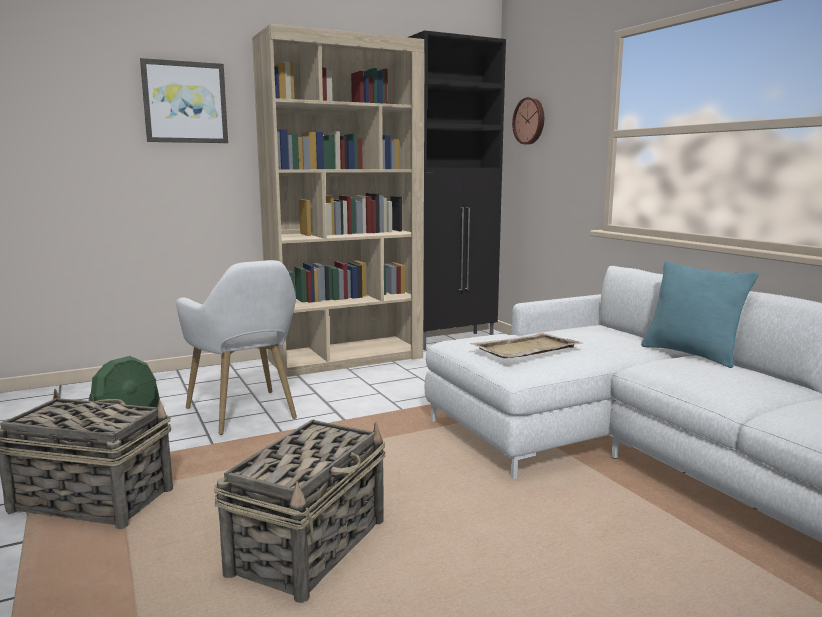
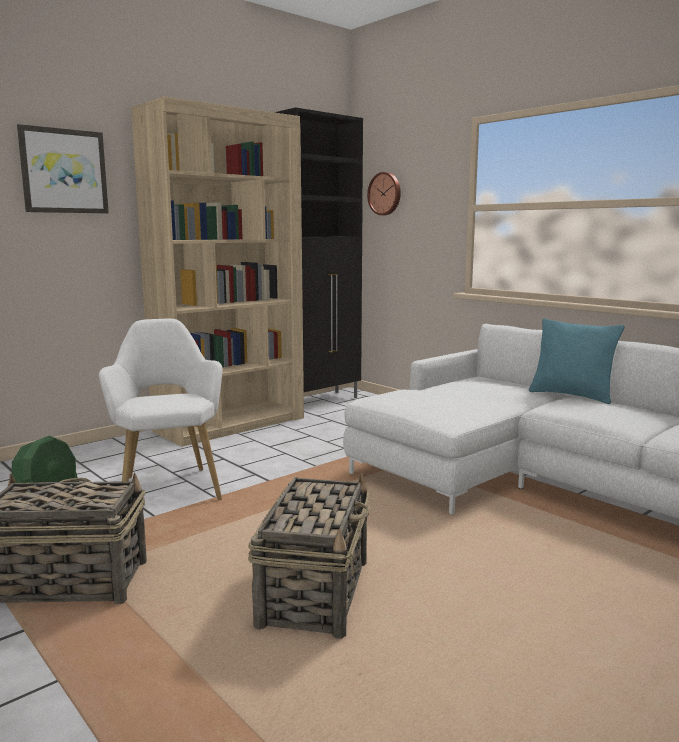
camera: 15 degrees left, 0 degrees up
(246, 415) = (168, 486): white armchair -> white armchair turned 150 degrees counterclockwise
(525, 349) = (442, 400): beige tray -> none

